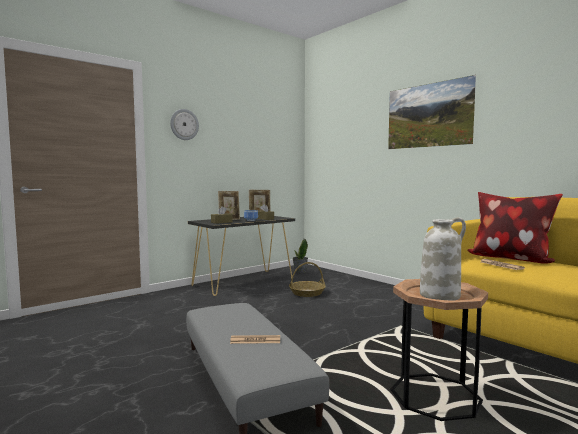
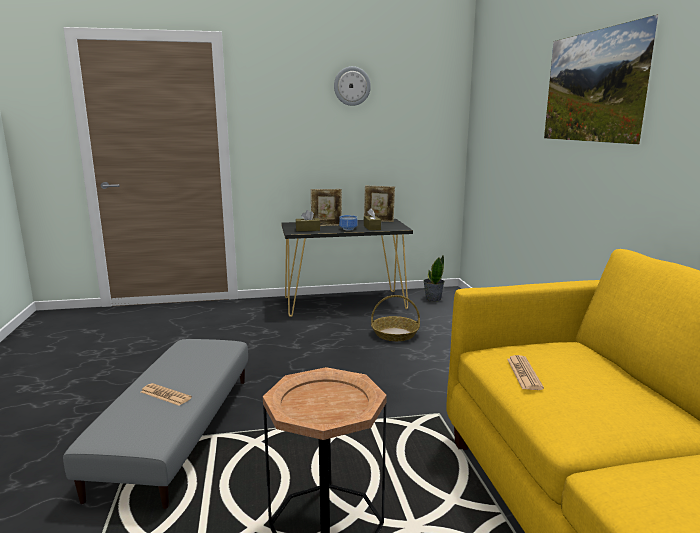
camera: 30 degrees right, 10 degrees up
(184, 124) = (277, 104): wall clock -> wall clock (352, 86)
(440, 295) = (322, 404): white vase -> none
(510, 259) = (578, 363): pillow -> none

